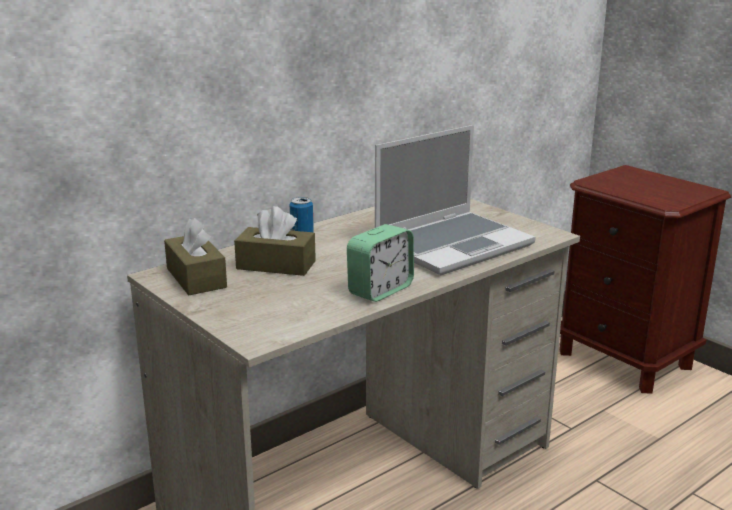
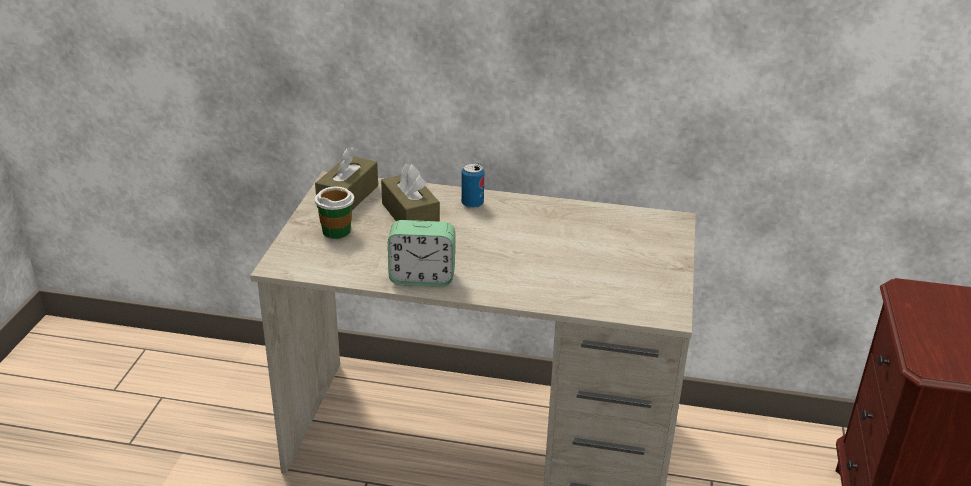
camera: 50 degrees right, 10 degrees up
(245, 299) = (336, 231): none -> cup
(453, 244) = (564, 273): laptop -> none

